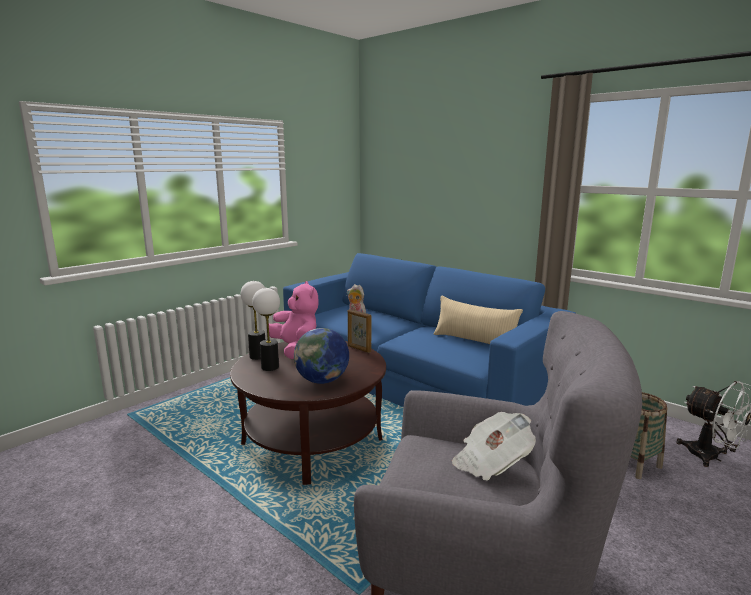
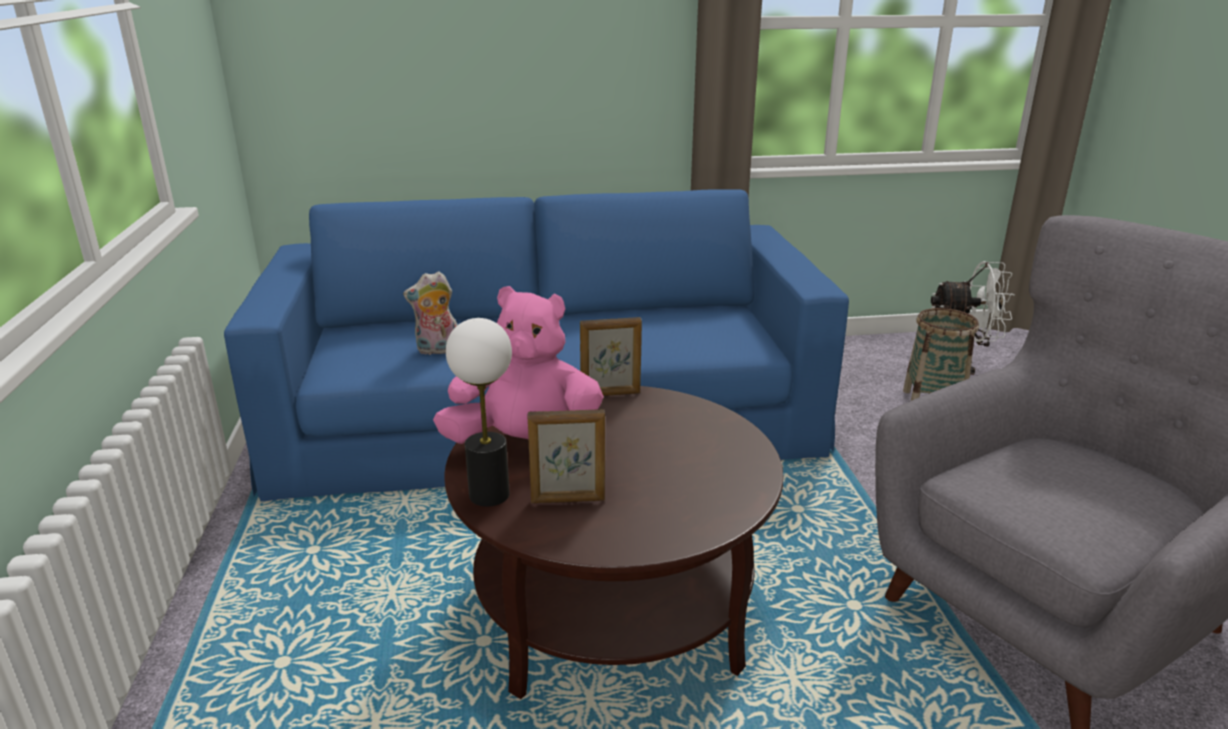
camera: 50 degrees left, 10 degrees up
(270, 367) = (568, 500): table lamp -> picture frame
(322, 381) = (702, 472): globe -> none
(474, 341) = (680, 314): beige pillow -> none
(491, 462) = (1061, 458): newspaper -> none

